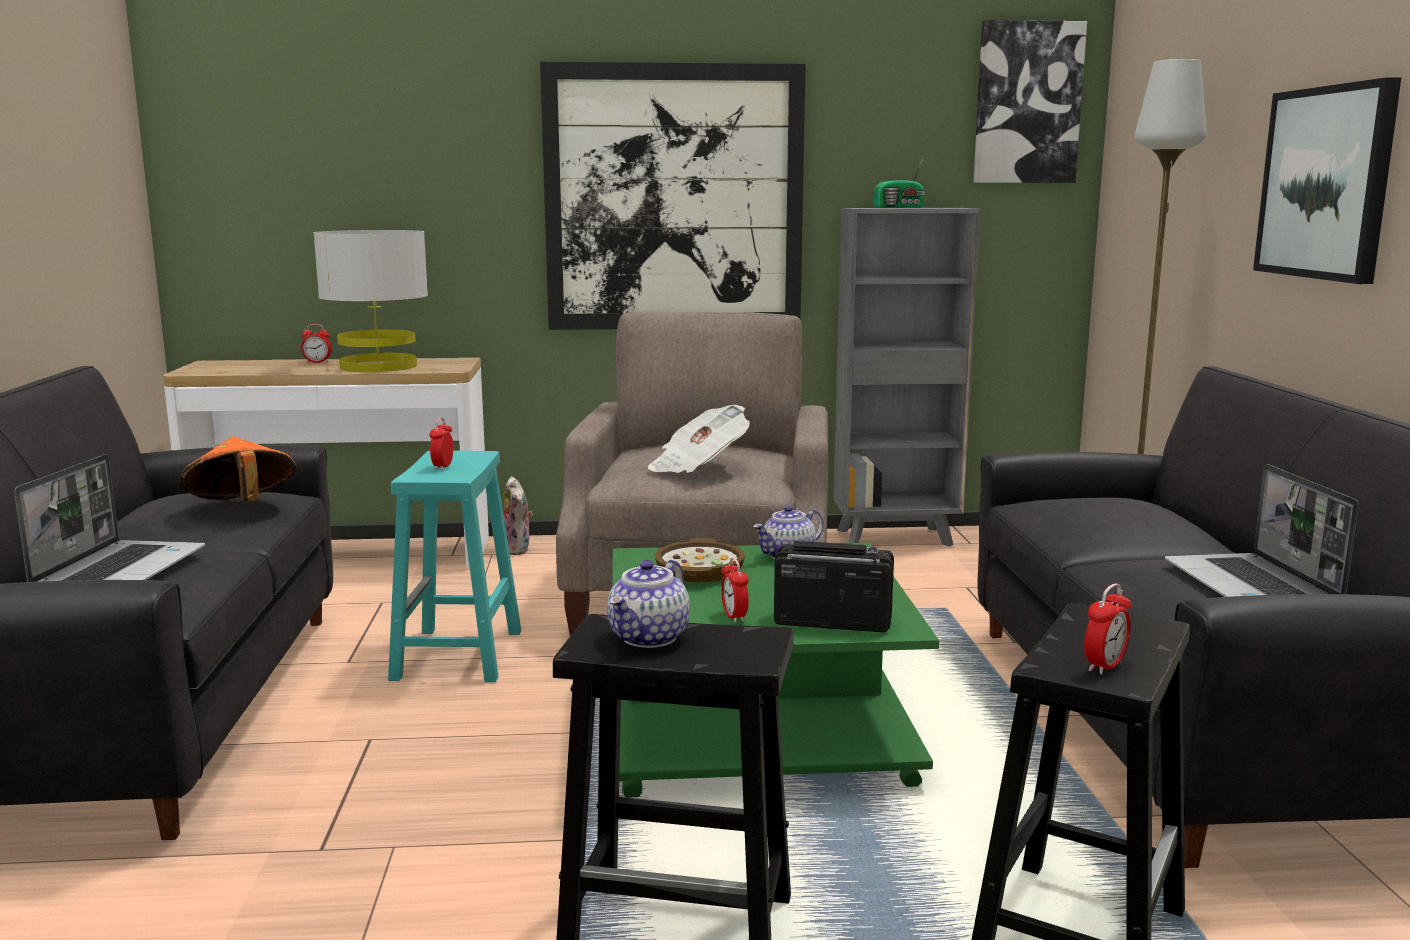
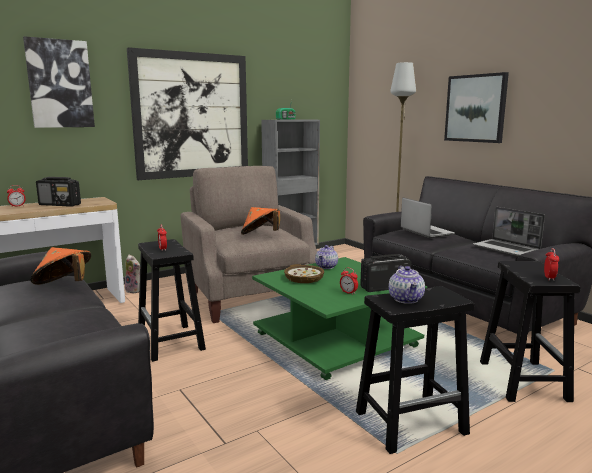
camera: 30 degrees left, 0 degrees up
(121, 569) = (58, 327): laptop -> laptop (425, 232)
(379, 366) = (60, 205): grey table lamp -> radio
(458, 656) = (171, 342): turquoise stool -> black stool
(698, 466) = (260, 235): newspaper -> orange hat
(1027, 103) = (324, 77): picture -> picture (60, 84)

